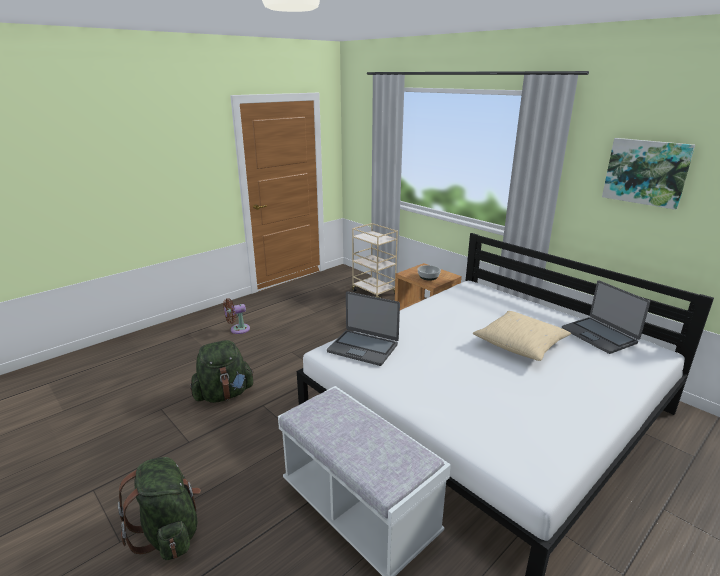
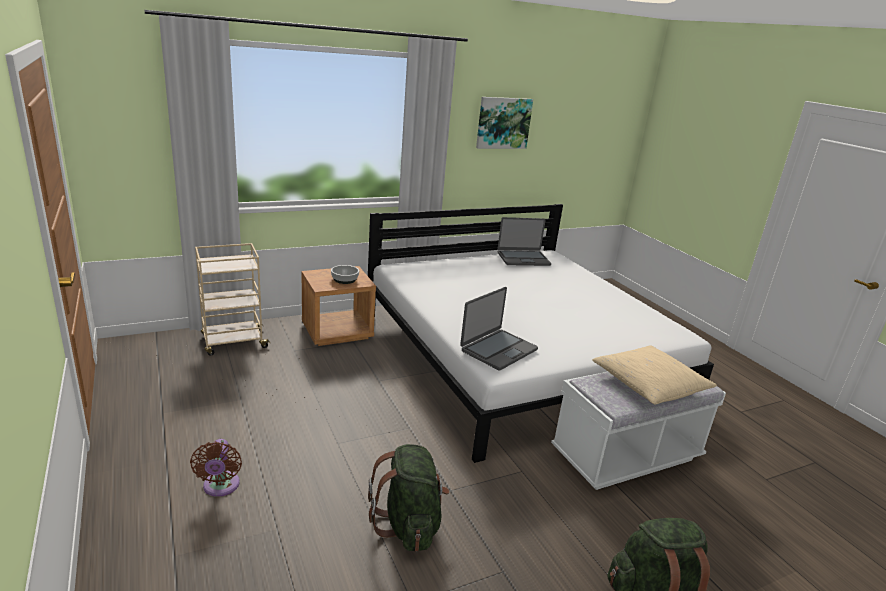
camera: 75 degrees left, 0 degrees up
(520, 344) = (522, 286): beige pillow -> beige pillow (649, 385)

